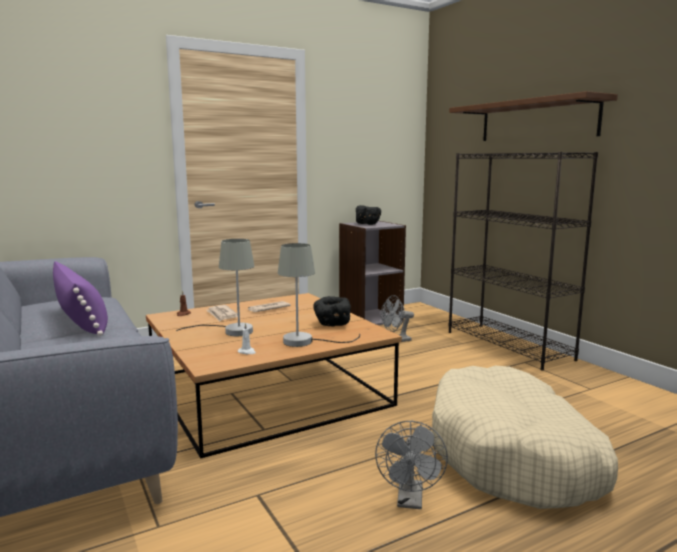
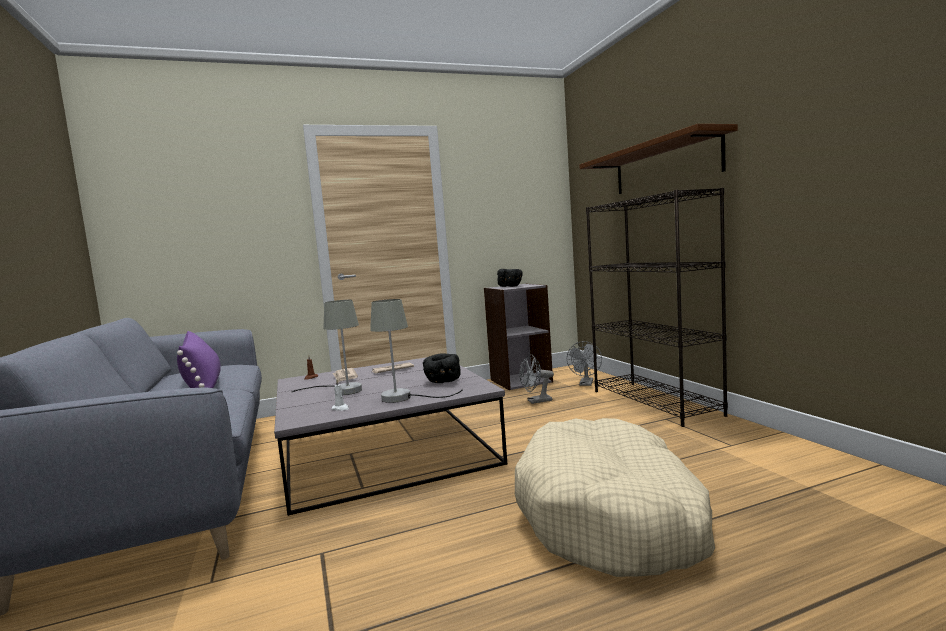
camera: 10 degrees right, 5 degrees down
(267, 390) = (385, 450): brown coffee table -> grey coffee table
(410, 501) = (474, 564): grey fan -> grey fan (586, 384)

